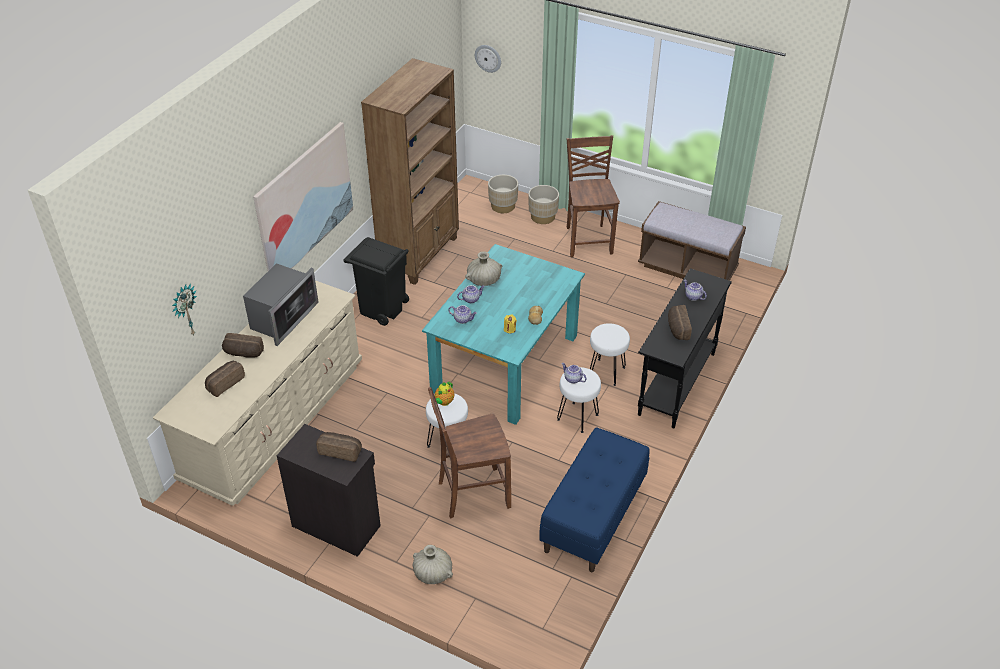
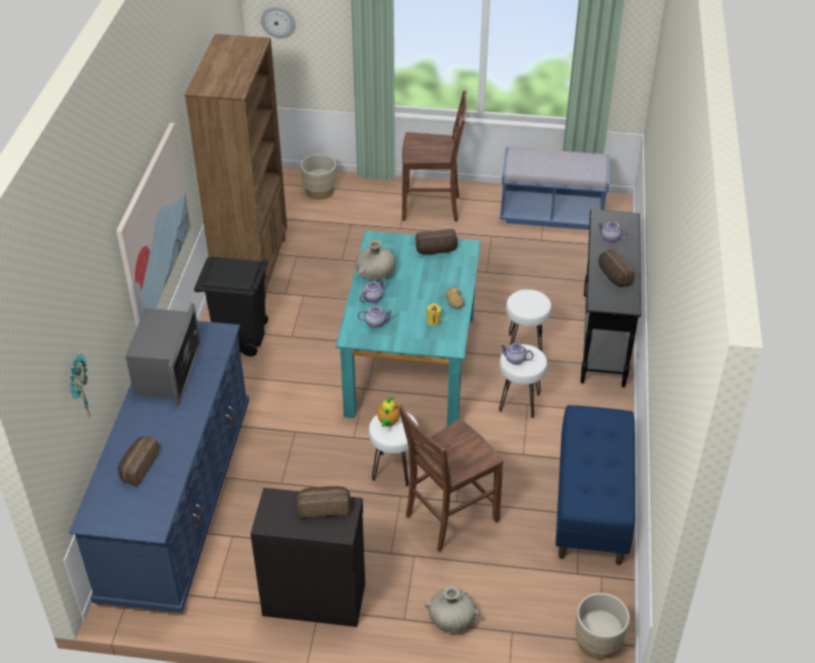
camera: 20 degrees left, 0 degrees up
(243, 353) = (142, 426): bread -> bread (436, 250)
(275, 421) = (178, 500): beige dresser -> blue dresser
(543, 217) = (370, 193): beige planter -> beige planter (598, 642)
(588, 240) = (432, 208): brown chair -> brown chair turned 120 degrees clockwise
(687, 268) = (551, 214): brown bench -> blue bench

